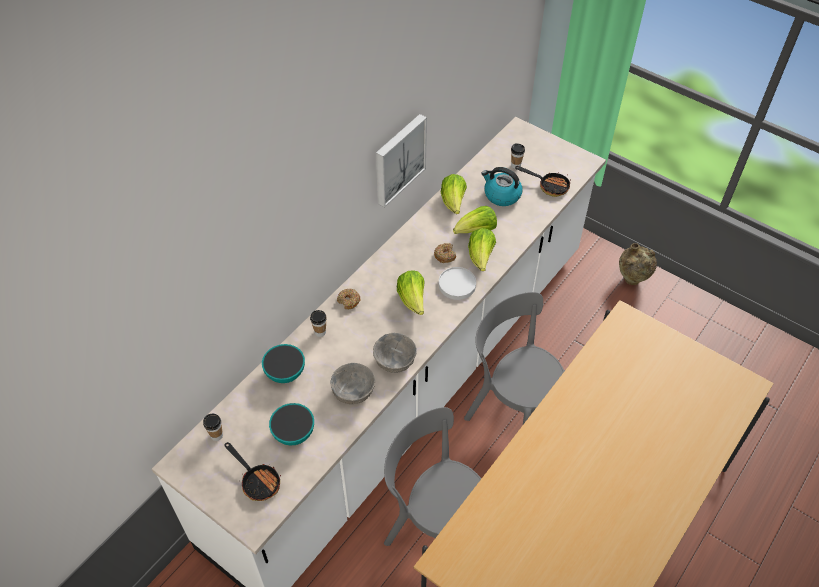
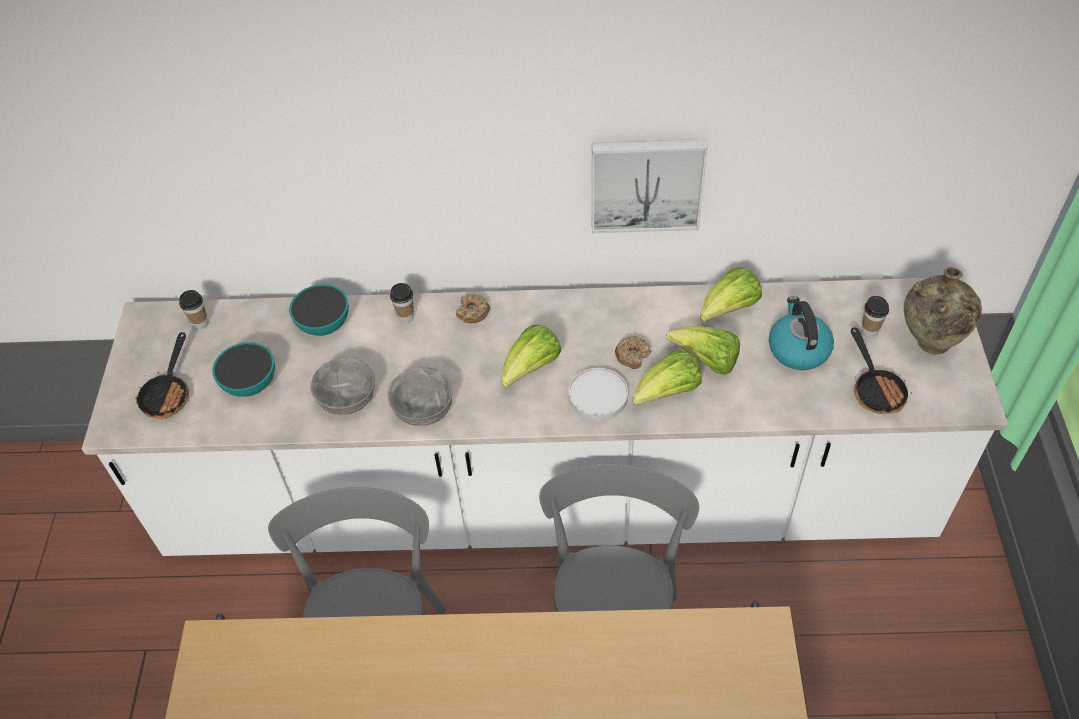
camera: 55 degrees right, 0 degrees up
(632, 281) = (971, 647): beige vase -> beige vase (928, 345)

